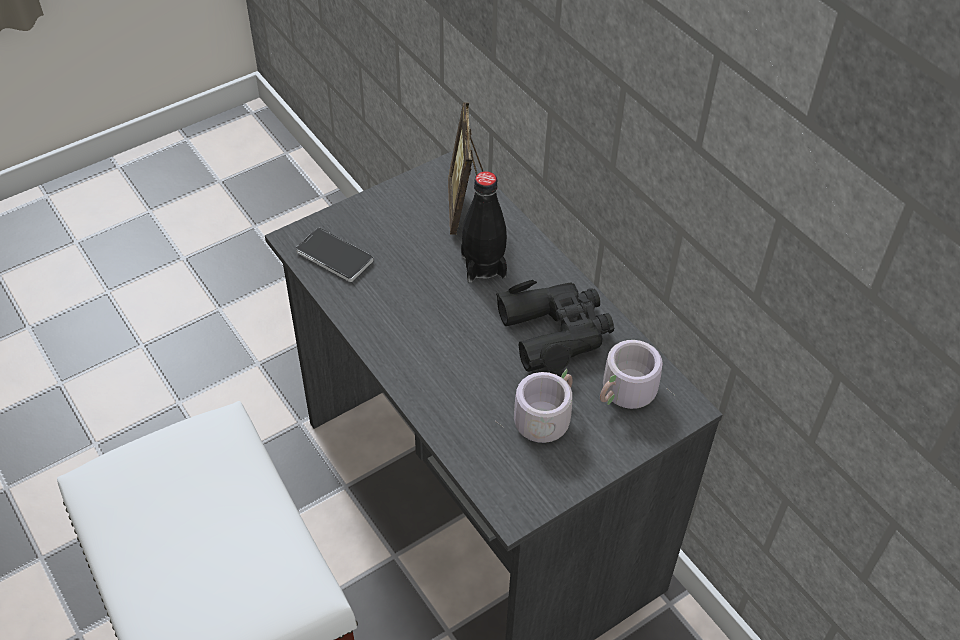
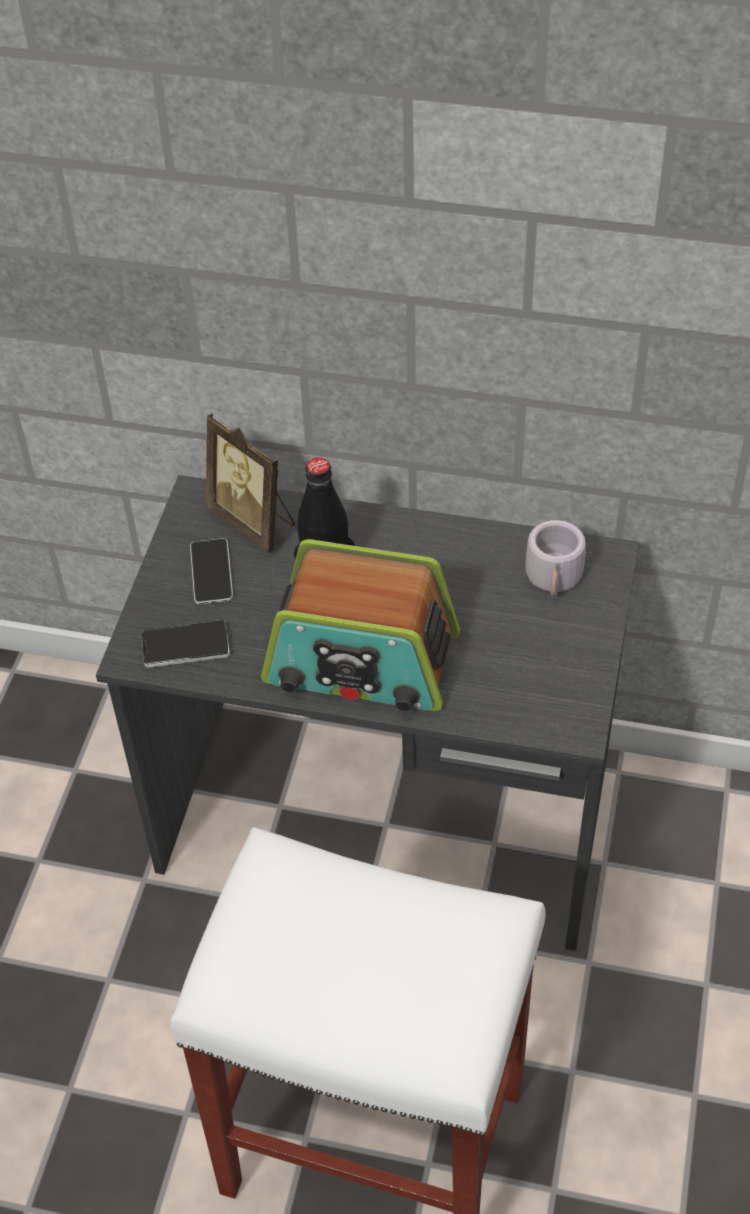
camera: 40 degrees left, 0 degrees up
(404, 222) = (211, 572): none -> phone
(427, 348) = (361, 661): none -> radio
(543, 415) = (515, 643): grey mug -> none
(556, 331) = (447, 570): black binoculars -> none

